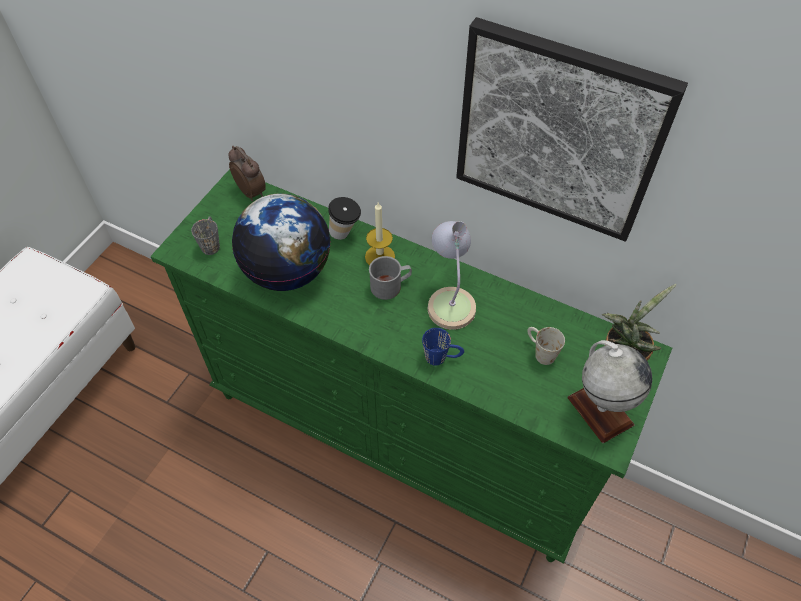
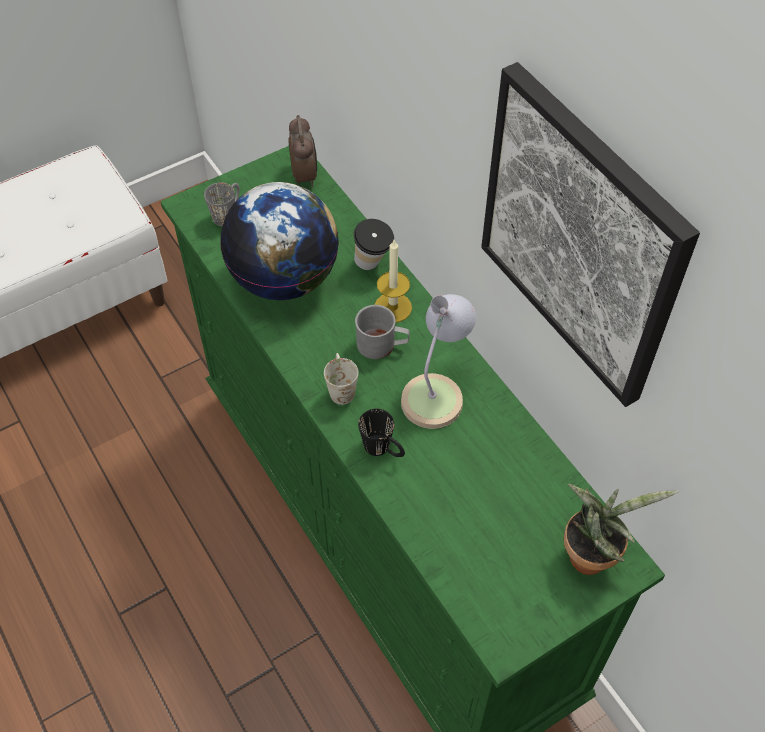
camera: 30 degrees right, 0 degrees up
(442, 357) = (383, 449): blue mug -> black mug
(540, 352) = (498, 498): white mug -> white mug (340, 387)
(600, 411) = (520, 599): globe -> none

